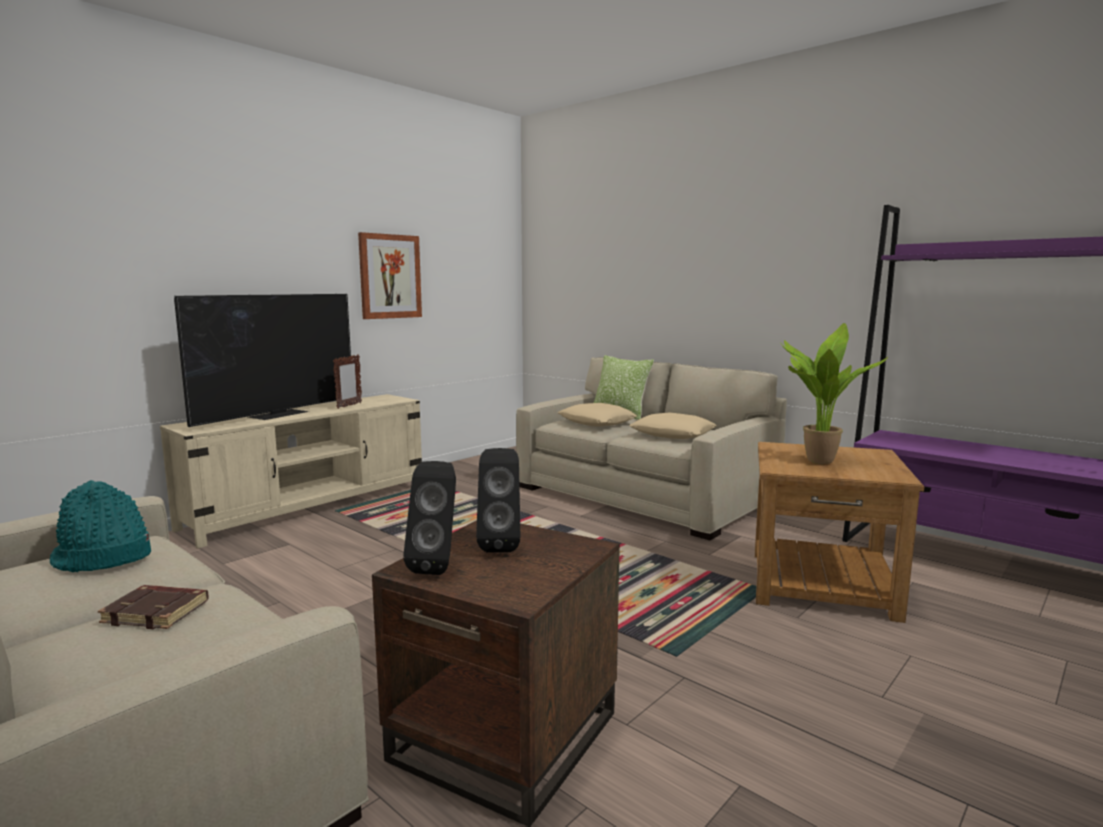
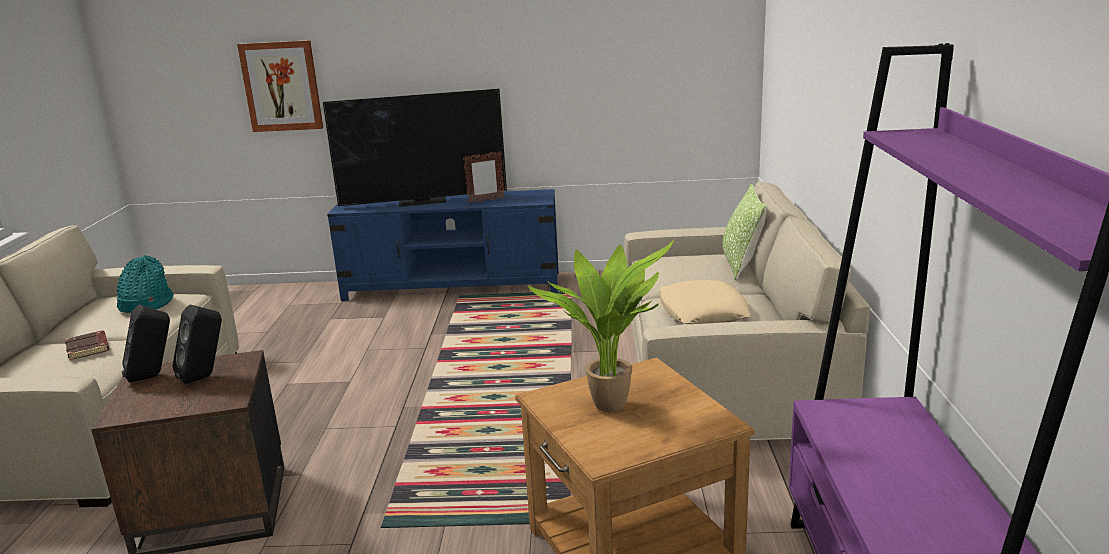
camera: 50 degrees right, 10 degrees up
(310, 507) = (453, 286): beige tv stand -> blue tv stand
(390, 276) = (559, 66): picture -> picture (282, 86)
(596, 422) = (682, 270): beige pillow -> none

